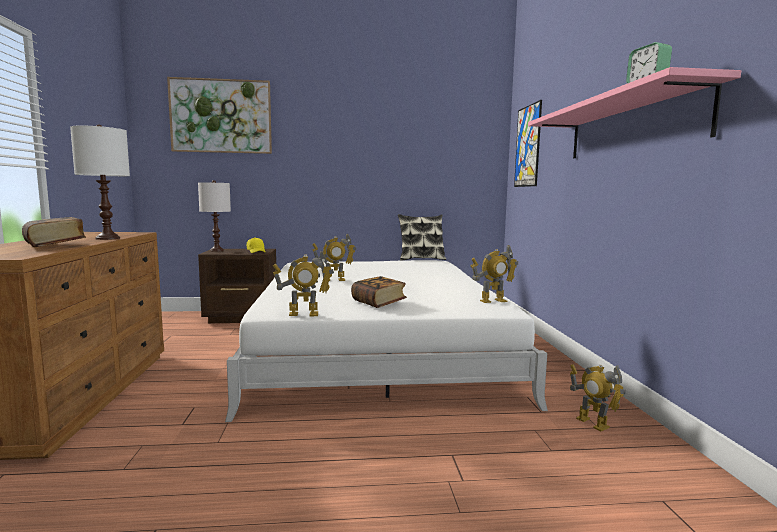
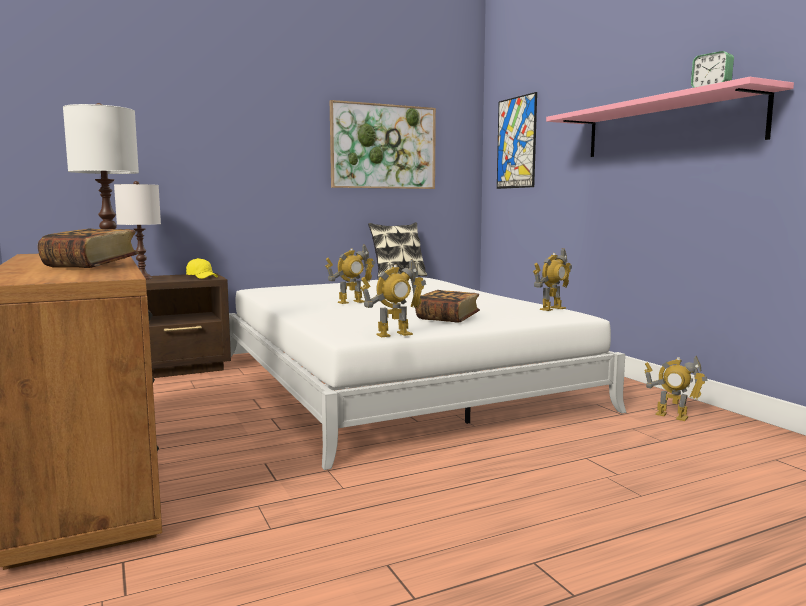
camera: 20 degrees left, 0 degrees up
(221, 116) = (134, 92): picture -> picture (383, 147)

